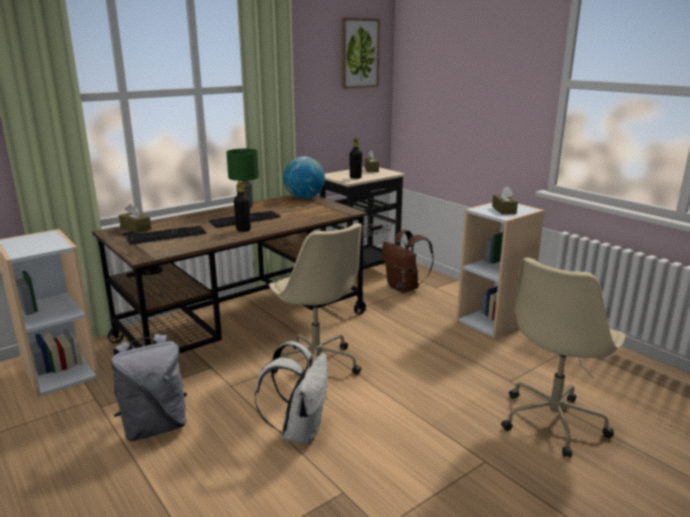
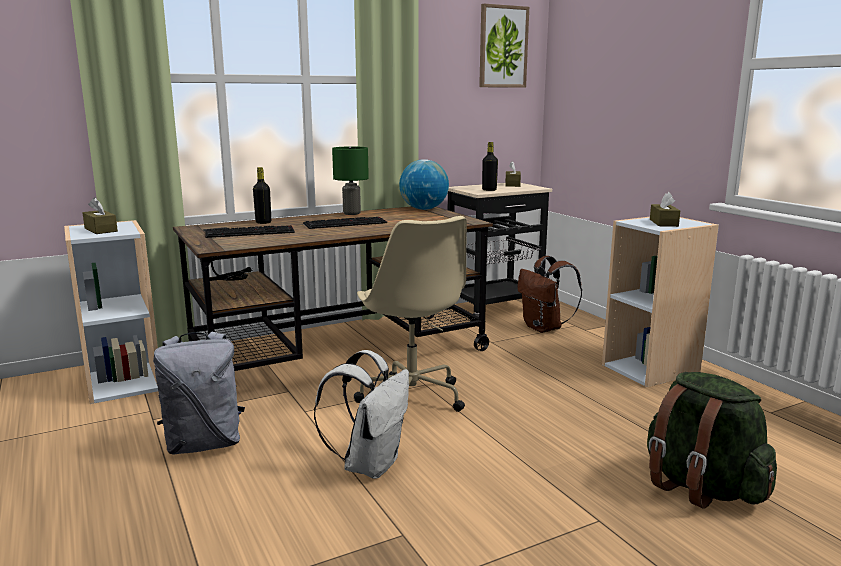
camera: 10 degrees right, 5 degrees down
(135, 228) = (220, 226): brown tissue box -> brown tissue box (101, 230)
(243, 230) = (338, 231): black bottle -> black bottle (263, 222)
(551, 423) = (701, 487): beige office chair -> green backpack

